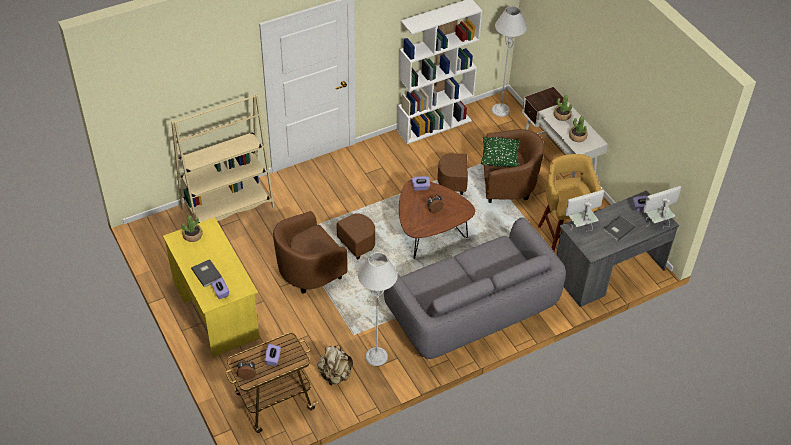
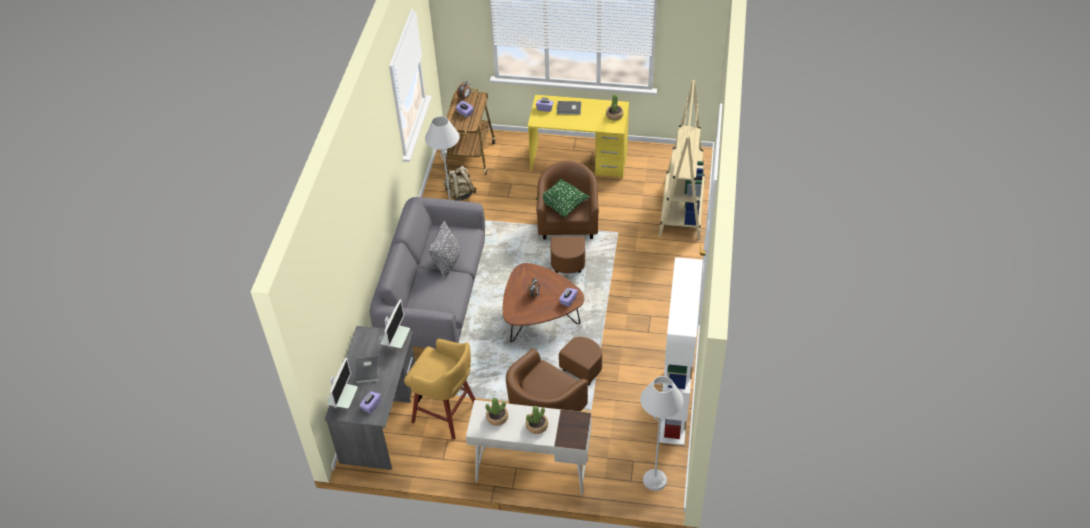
camera: 130 degrees right, 0 degrees up
(460, 272) = (447, 263): none -> grey pillow
(499, 159) = (553, 382): green pillow -> green pillow (563, 205)

